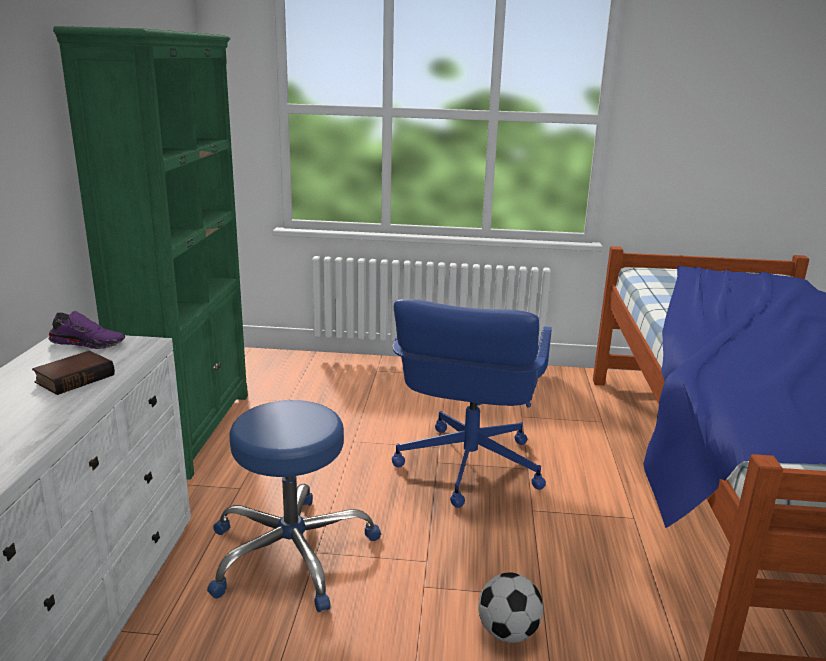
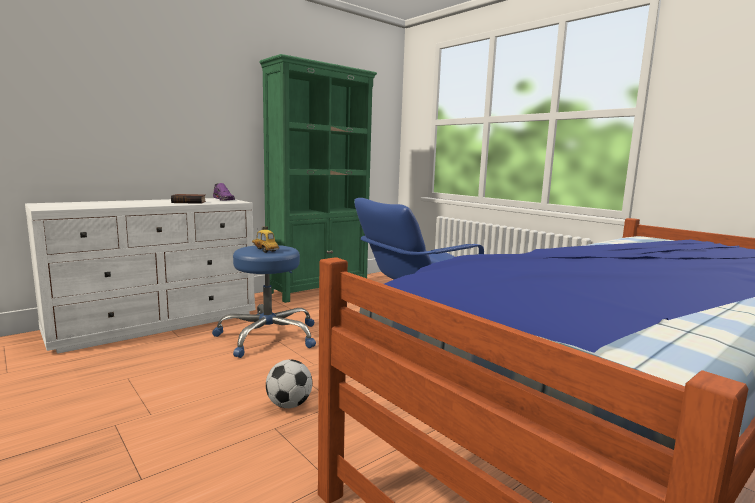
camera: 45 degrees right, 10 degrees down
(291, 425) = (265, 250): none -> toy car

